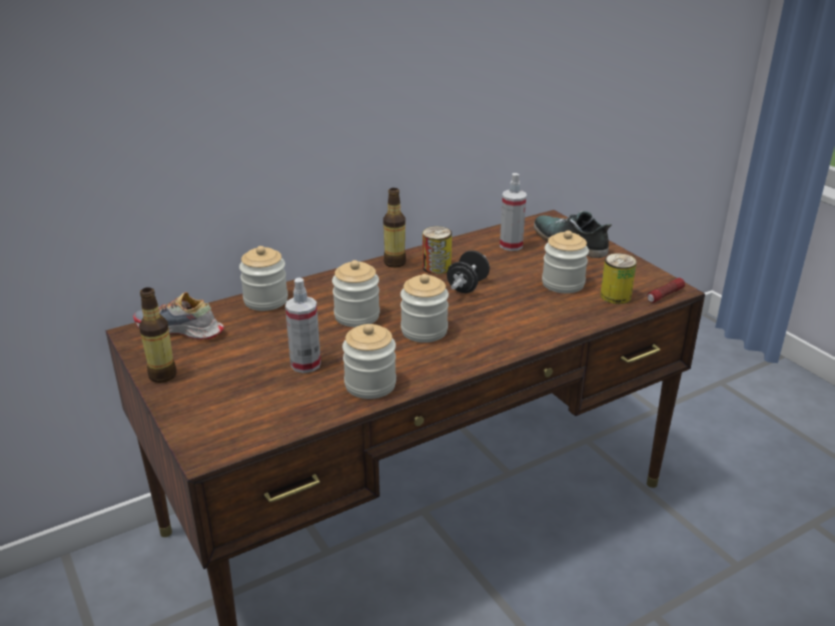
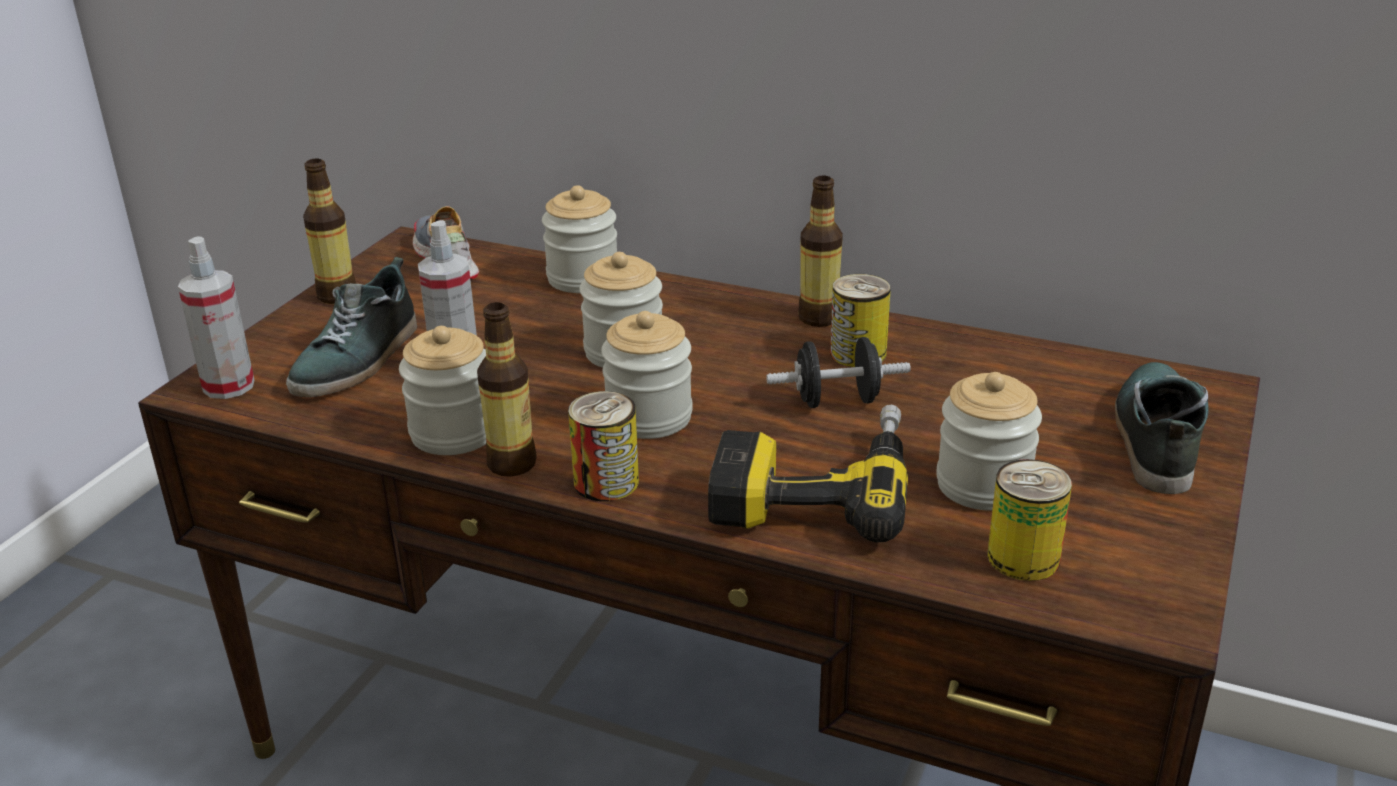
camera: 55 degrees right, 0 degrees up
(251, 390) = (358, 359): none -> shoe
(419, 378) = (512, 464): none -> bottle
(465, 359) = (606, 482): none -> can
(511, 245) = (1040, 387): spray bottle -> spray bottle (228, 386)
(525, 316) = (814, 487): none -> power drill
(665, 295) = (1118, 617): flashlight -> none

